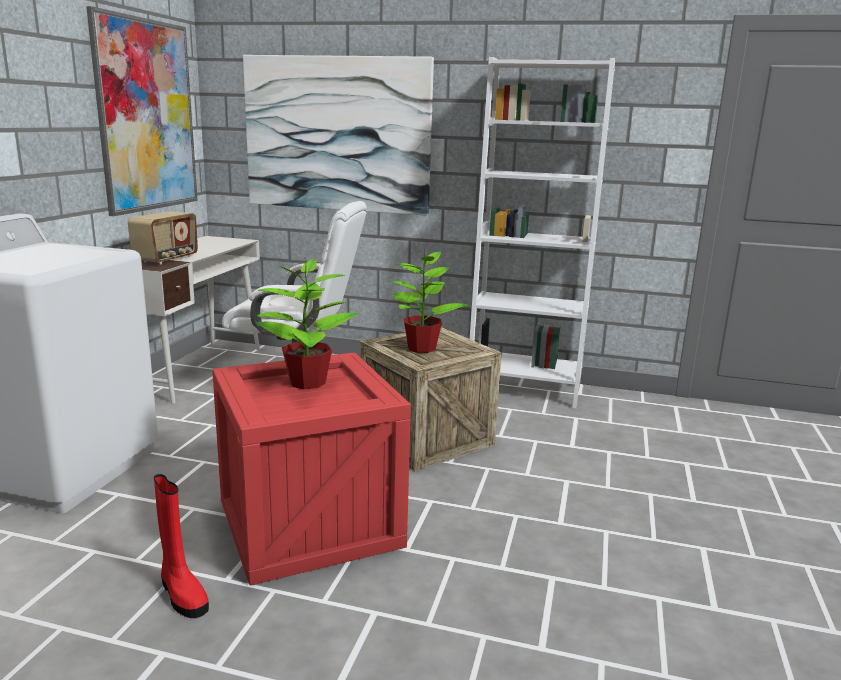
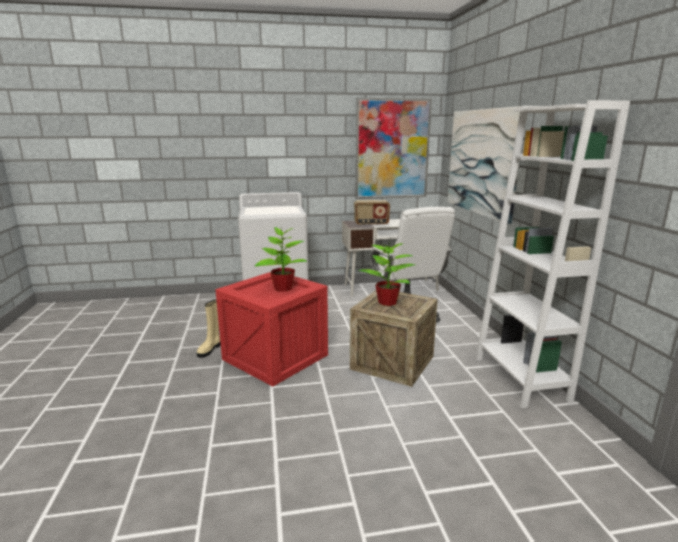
camera: 65 degrees right, 0 degrees up
(182, 594) = (210, 349): red boot -> beige boot

